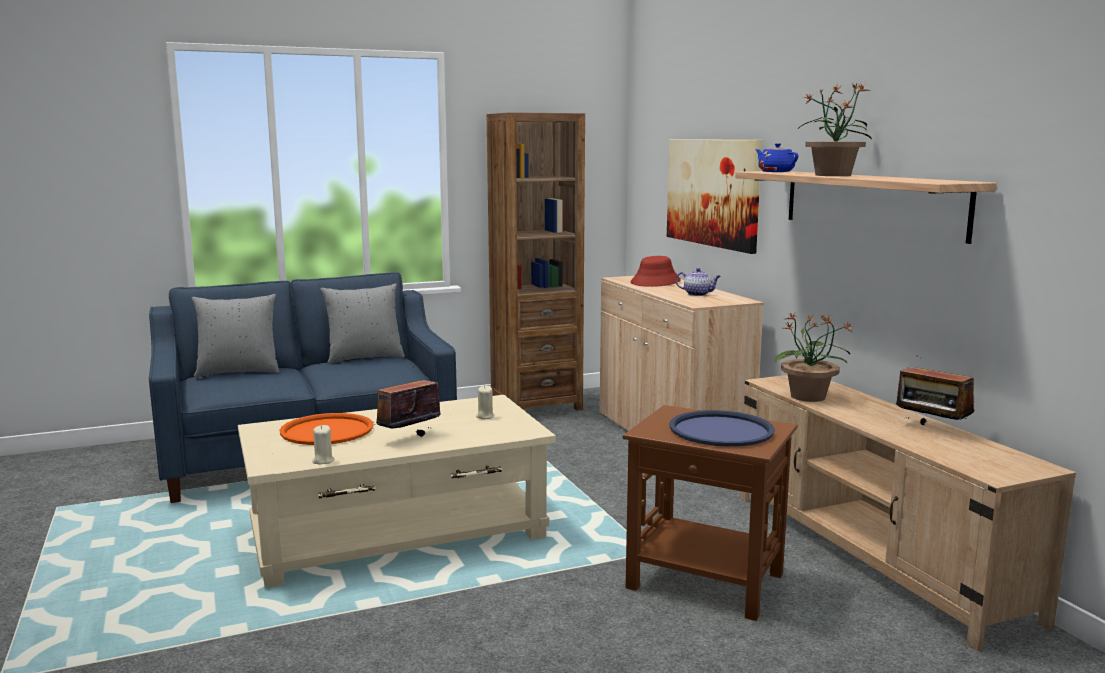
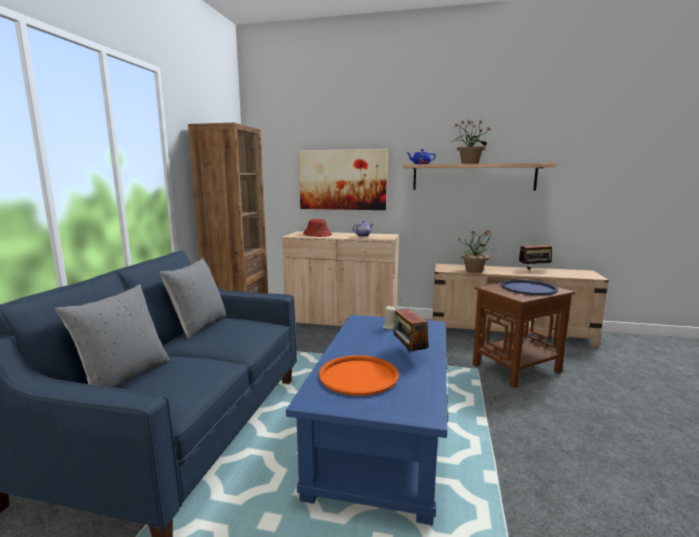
camera: 55 degrees left, 0 degrees up
(323, 461) = (433, 391): beige candle -> none
(399, 533) = (383, 432): beige coffee table -> blue coffee table

